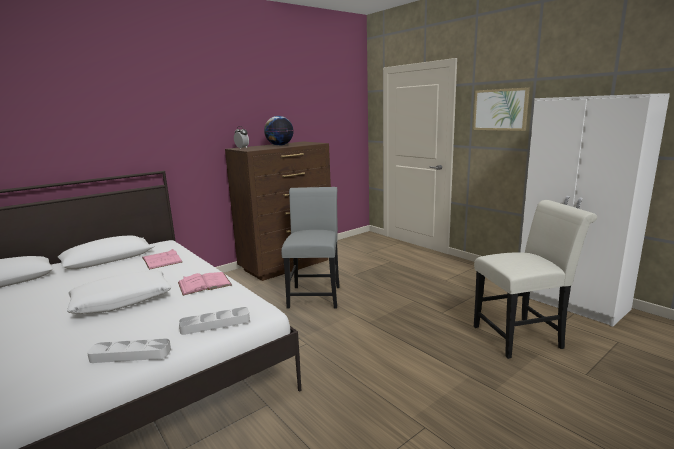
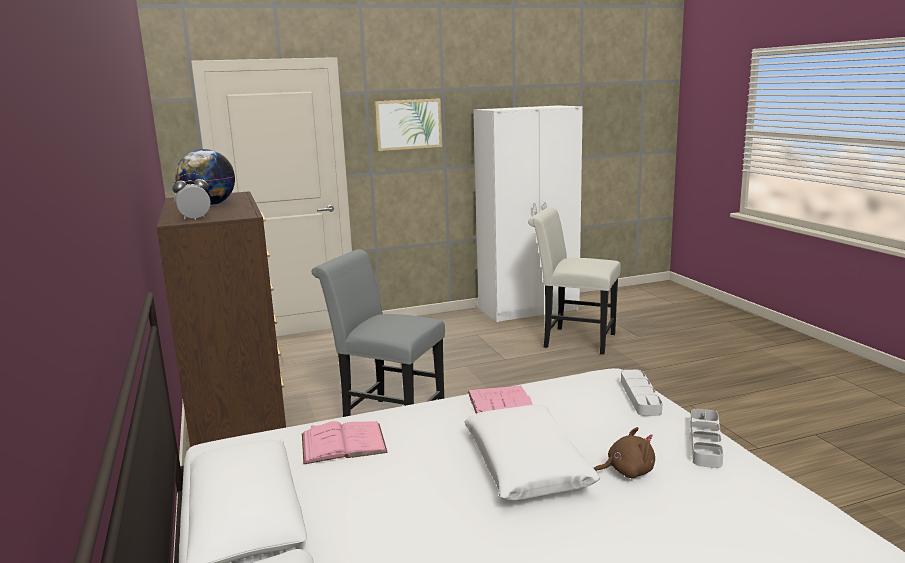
camera: 70 degrees left, 0 degrees up
(101, 330) = (626, 471): none -> brown plush toy
(522, 336) = (573, 340): white chair -> white chair turned 75 degrees counterclockwise

